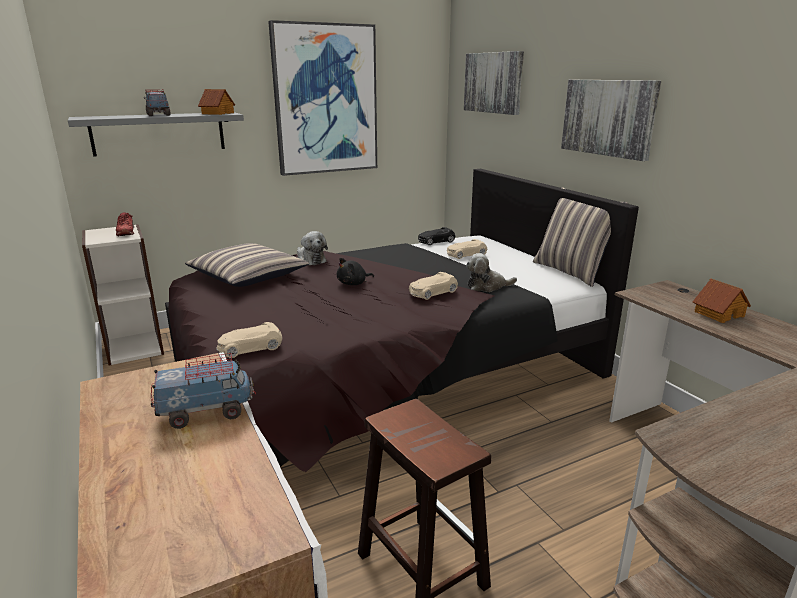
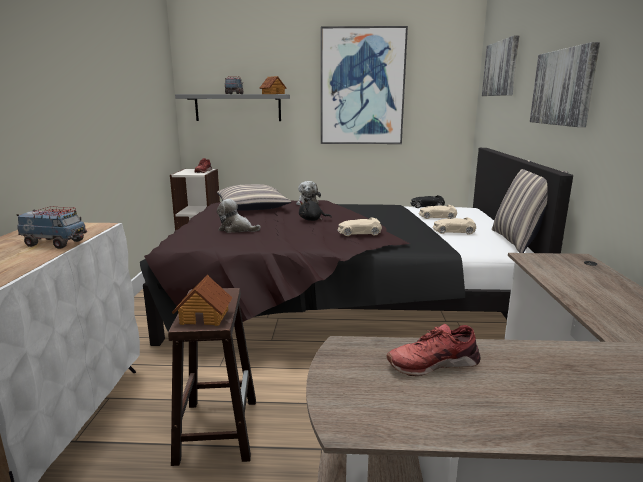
camera: 30 degrees right, 5 degrees down
(250, 348) = (188, 240): beige toy car -> beige toy car (453, 231)
(487, 286) = (417, 238): plush toy -> plush toy (237, 229)
(718, 314) = (595, 285): toy house -> toy house (205, 316)
(742, 428) = (432, 363): none -> red shoe

